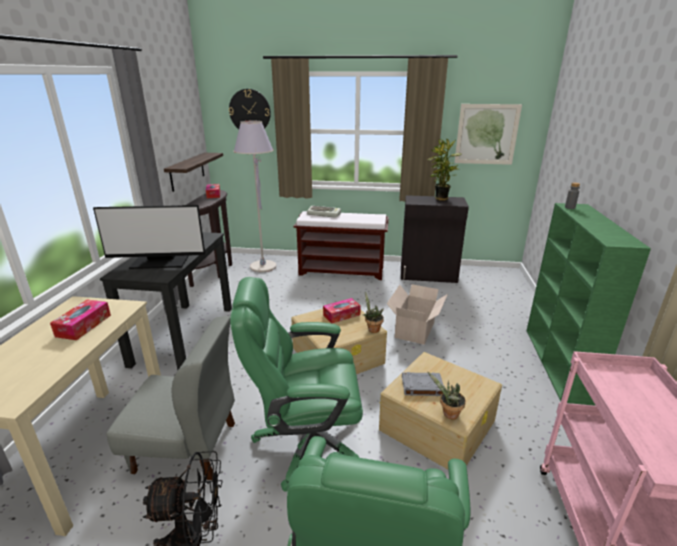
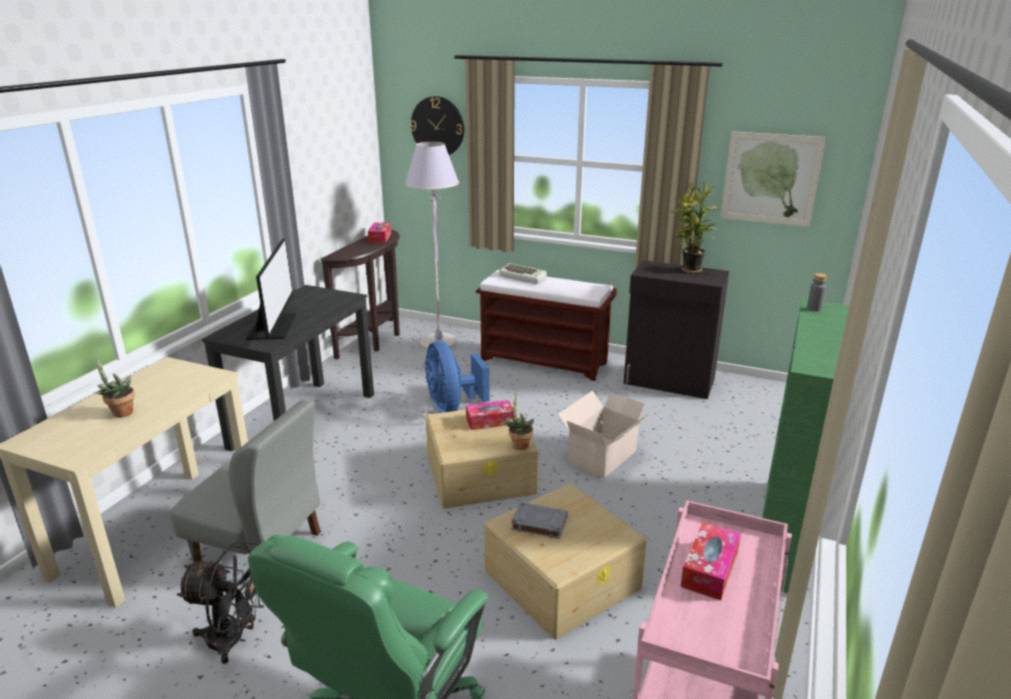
camera: 15 degrees right, 0 degrees up
(84, 325) = (165, 391): tissue box -> tissue box (709, 569)
(159, 262) = (273, 326): monitor -> monitor turned 105 degrees counterclockwise
(187, 171) = (346, 205): shelf -> none
(294, 309) = (452, 407): none -> blue fan
(307, 442) = (392, 567): green office chair -> none
(448, 414) = (551, 560): potted plant -> potted plant (120, 413)

